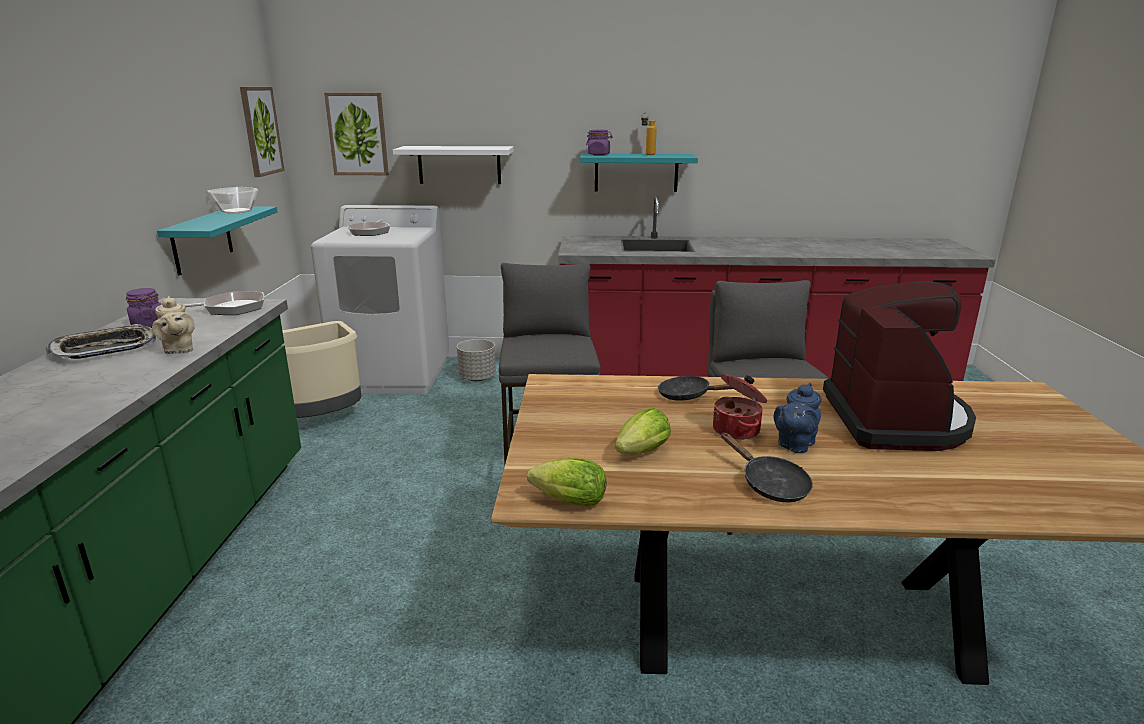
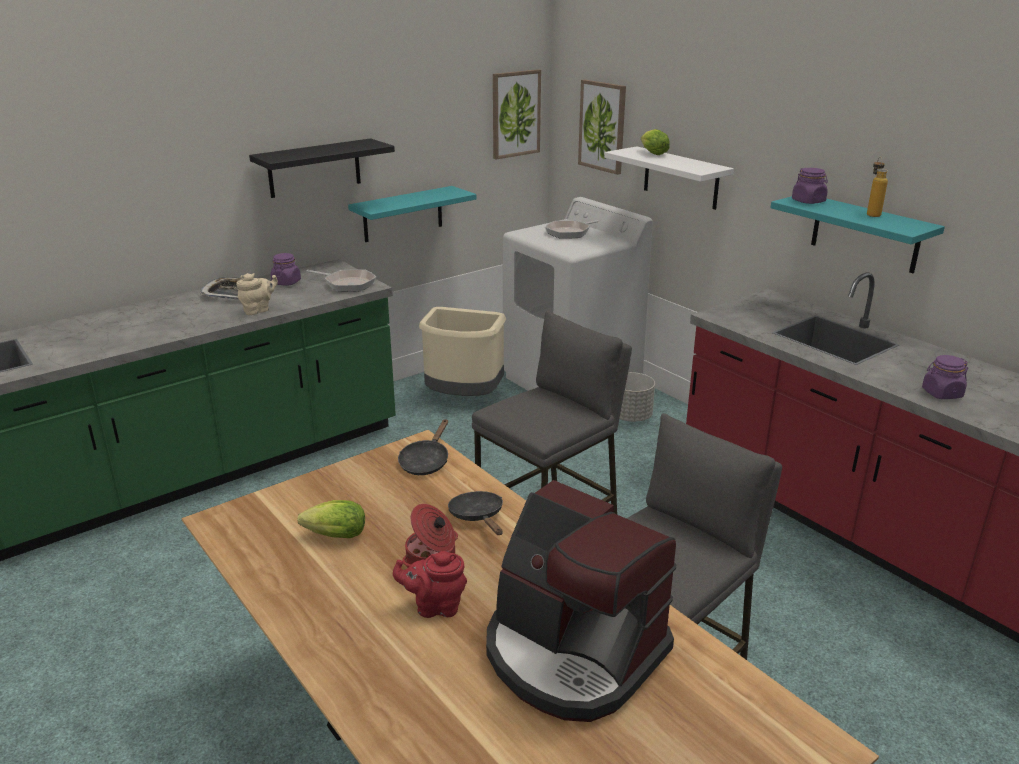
camera: 50 degrees right, 5 degrees up
(119, 185) = (314, 168): none -> black shelf
(178, 350) = (258, 310): beige teapot -> beige teapot turned 150 degrees counterclockwise
(235, 211) = (436, 193): bowl -> none
(565, 501) = (227, 535): lettuce -> lettuce (652, 153)
(755, 251) = (941, 393): none -> purple jar
(769, 484) = (340, 617): black frying pan -> black frying pan (426, 461)
(794, 445) = (435, 606): blue teapot -> red teapot
(895, 420) = (572, 654): coffee machine -> coffee machine turned 75 degrees clockwise

